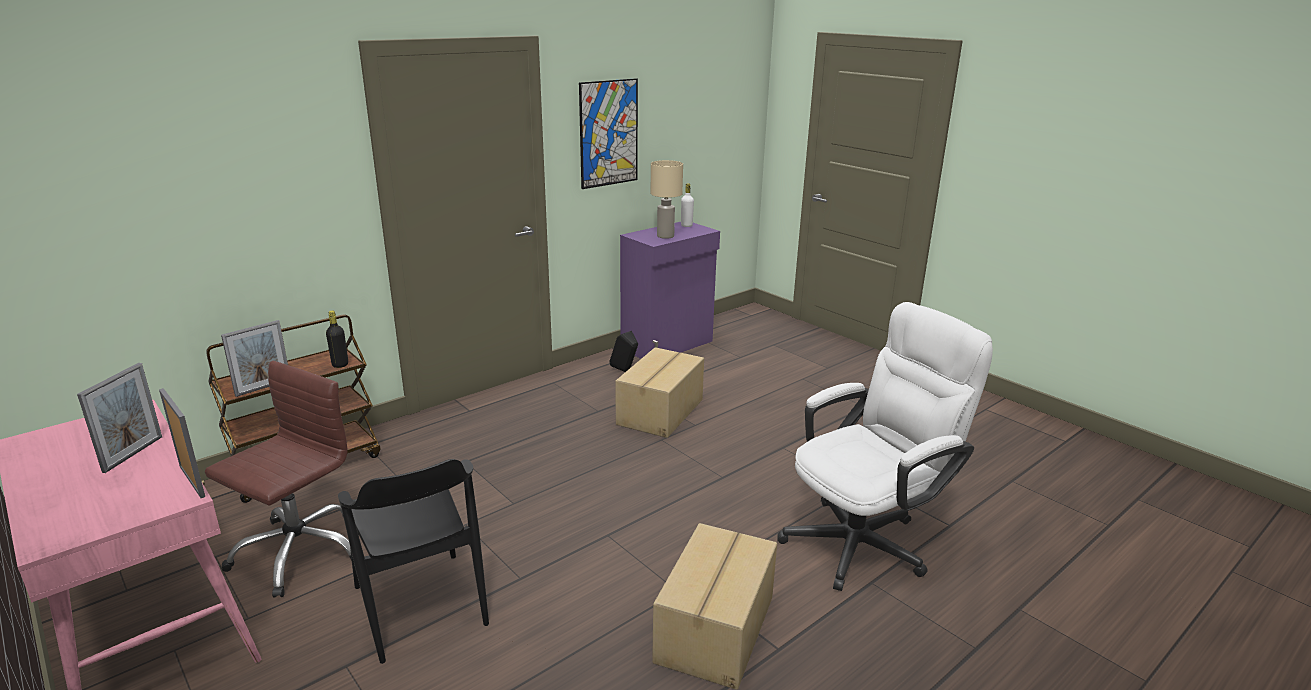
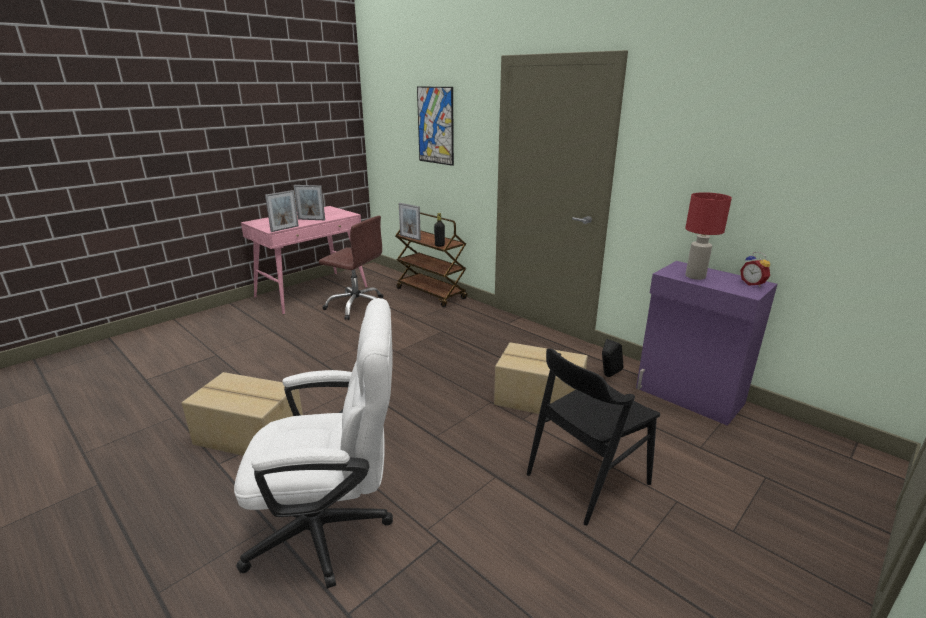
camera: 85 degrees right, 0 degrees up
(420, 605) = (307, 339): black chair -> black chair (587, 478)
(609, 133) = (688, 154): picture -> picture (435, 125)
(665, 236) = (695, 276): beige table lamp -> red table lamp
(686, 225) = (753, 284): white bottle -> alarm clock
(866, 539) = (332, 528): white office chair -> white office chair turned 60 degrees counterclockwise

